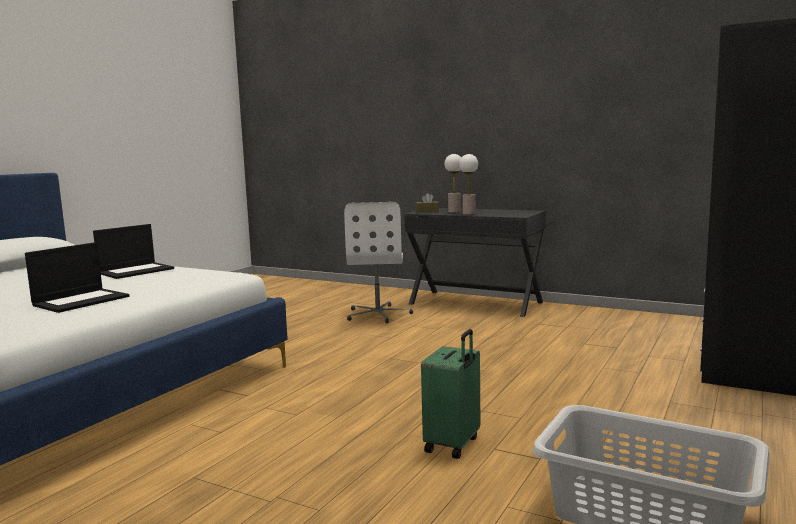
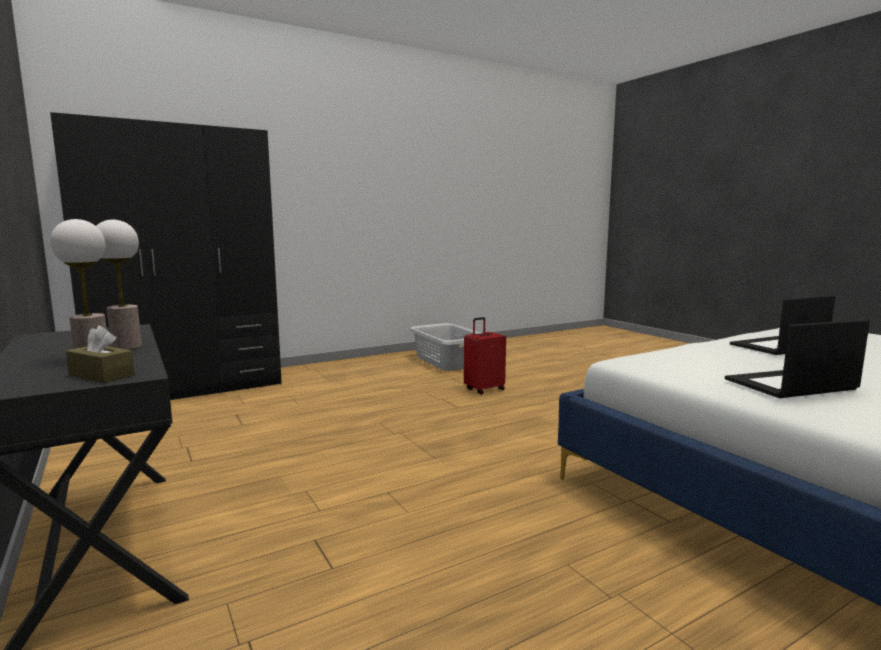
camera: 150 degrees left, 0 degrees up
(378, 314) = (307, 574): white office chair -> none
(453, 445) = (484, 389): green suitcase -> red suitcase

